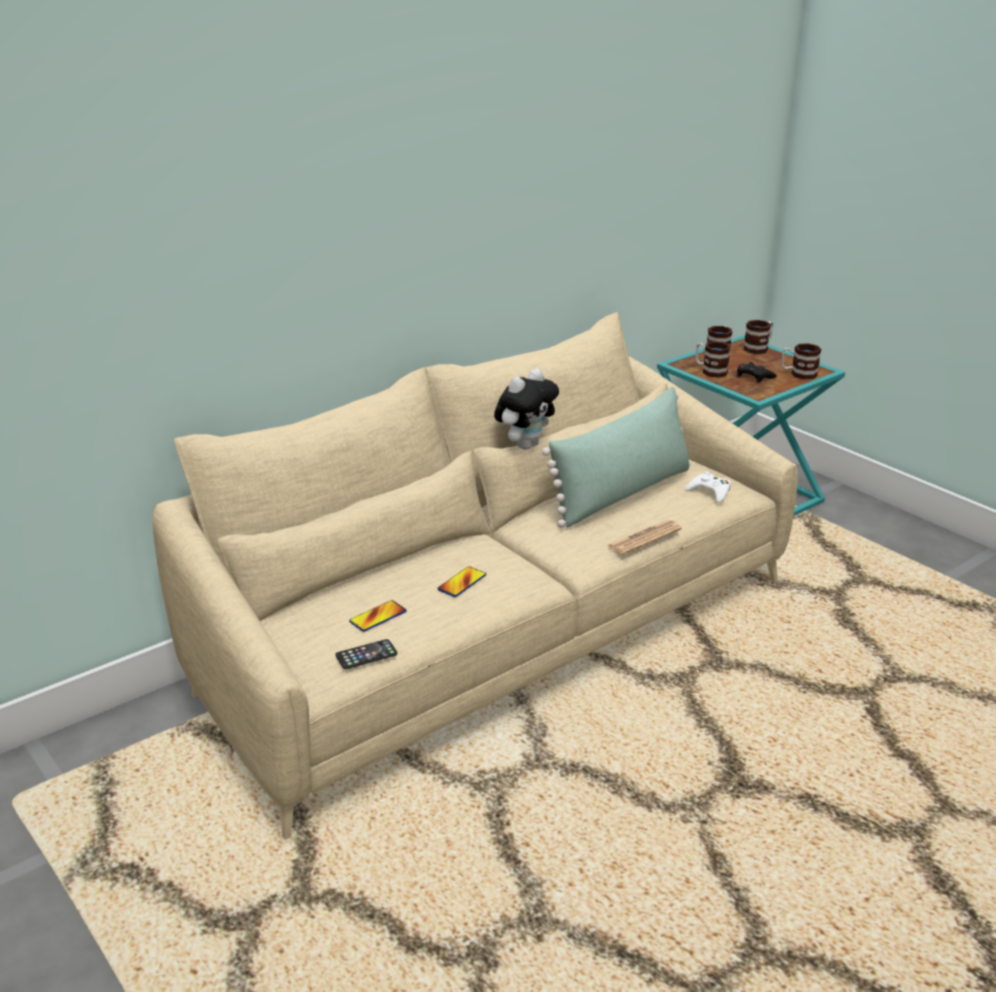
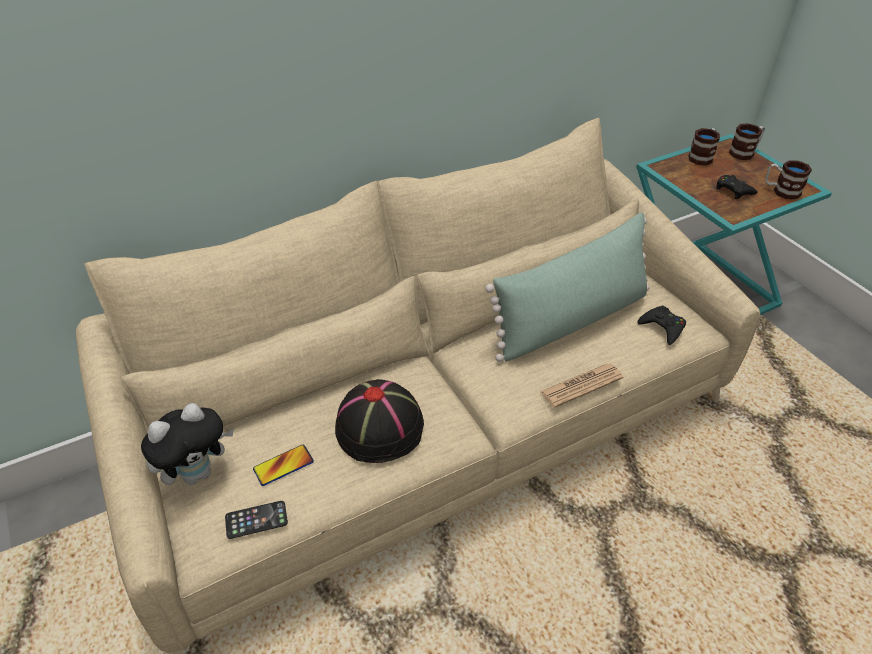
camera: 10 degrees right, 15 degrees up
(462, 583) = (380, 427): phone -> black hat
(525, 445) = (475, 269): plush toy -> plush toy (198, 472)
(710, 371) = (689, 179): mug -> none
(710, 492) = (662, 327): white game controller -> black game controller

